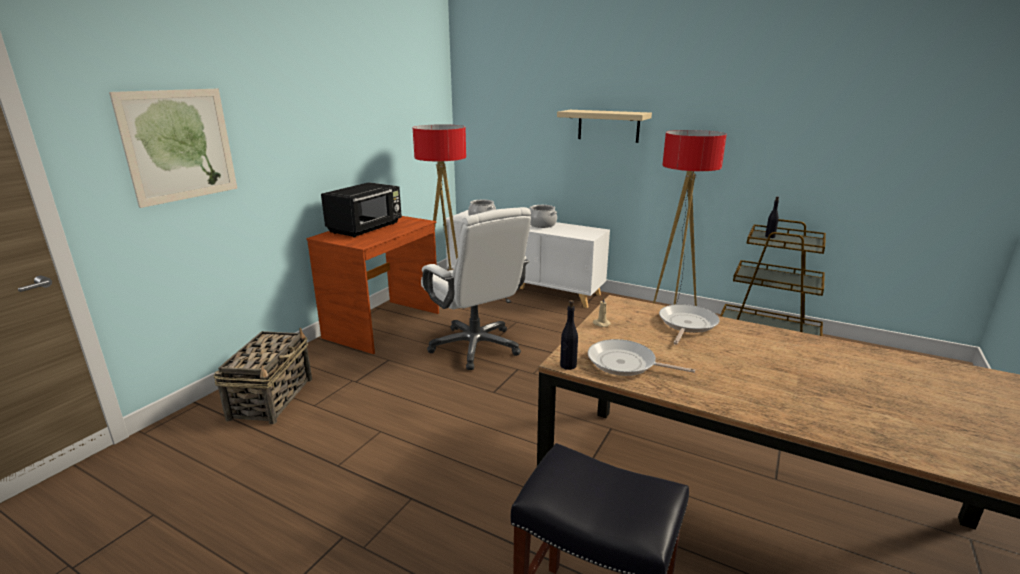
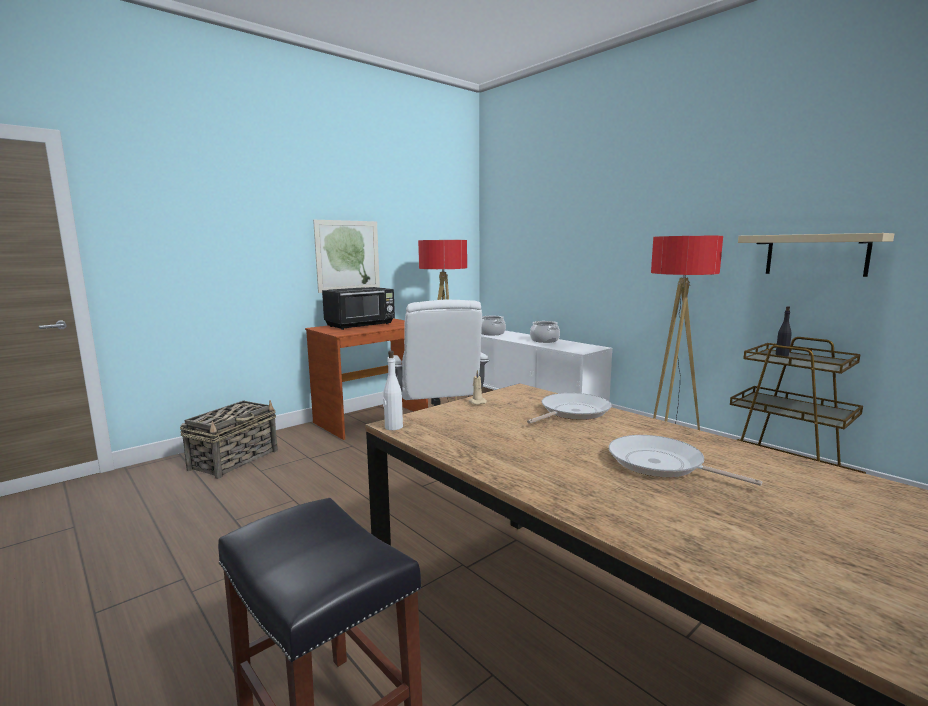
camera: 20 degrees right, 10 degrees down
(179, 145) = (194, 235): picture -> picture (348, 256)
(568, 365) = (393, 427): black bottle -> white bottle
(608, 126) = (611, 239): beige shelf -> beige shelf (816, 255)
(625, 363) = (455, 433): frying pan -> frying pan (660, 464)

